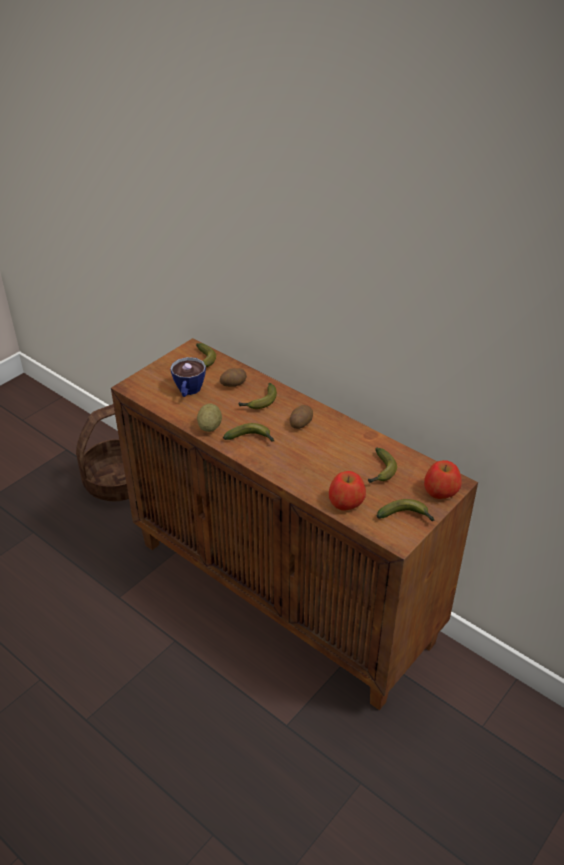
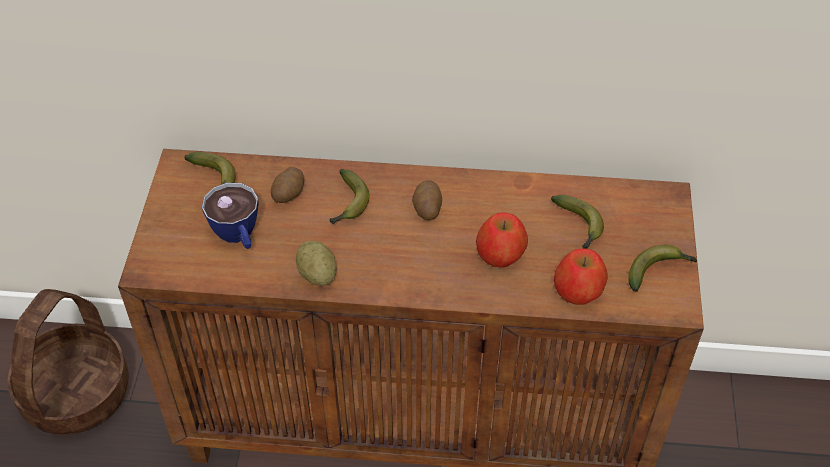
camera: 35 degrees left, 10 degrees up
(251, 439) = (387, 263): banana -> none
(440, 491) = (663, 216): apple -> apple (500, 253)

